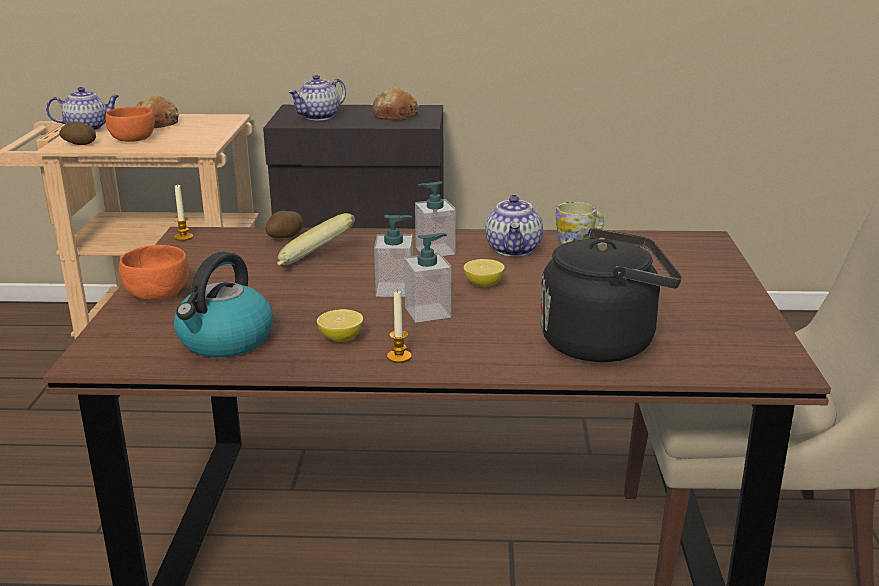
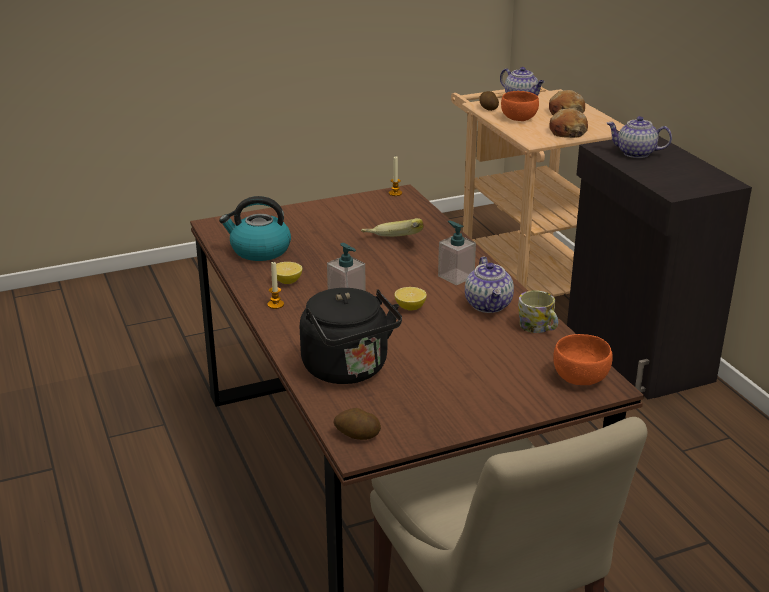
camera: 65 degrees right, 5 degrees up
(157, 294) = (305, 214): orange bowl -> orange bowl (581, 377)
(285, 237) = (427, 222): potato -> potato (357, 435)
(395, 289) = (373, 279): soap dispenser -> none
(396, 116) = (682, 178): bread -> bread (567, 132)
(514, 249) = (489, 305): teapot -> teapot turned 75 degrees counterclockwise

